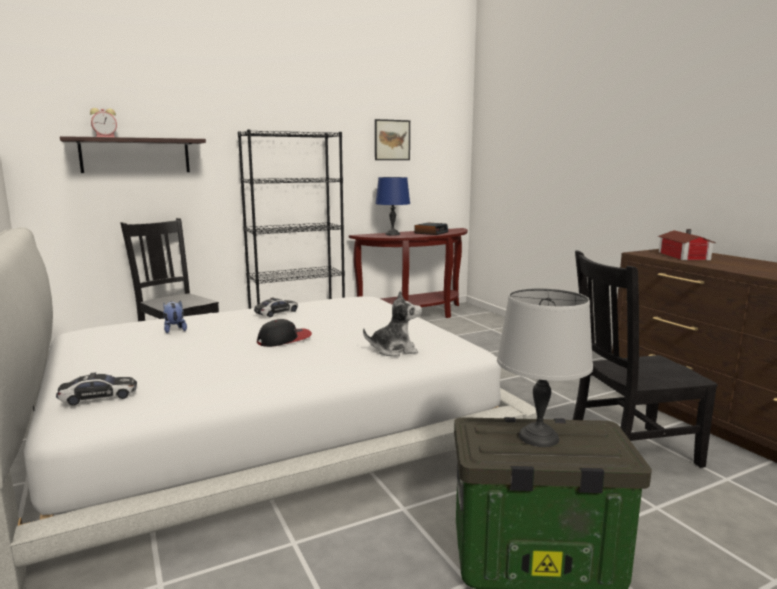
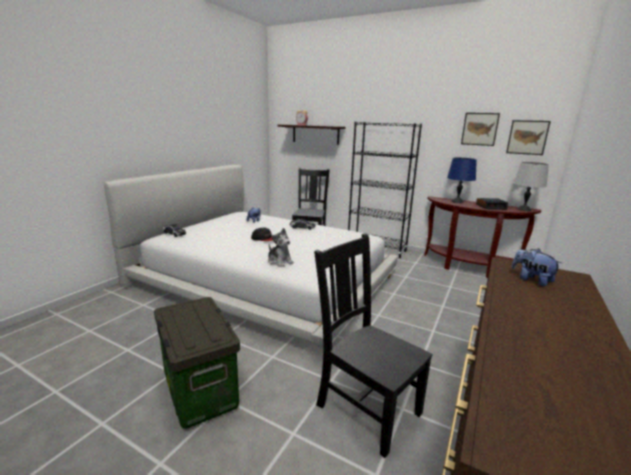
camera: 55 degrees right, 5 degrees up
(438, 148) = (527, 137): none -> picture
(539, 437) = (194, 320): grey table lamp -> grey table lamp (524, 209)
(683, 256) = (531, 280): toy house -> plush toy

